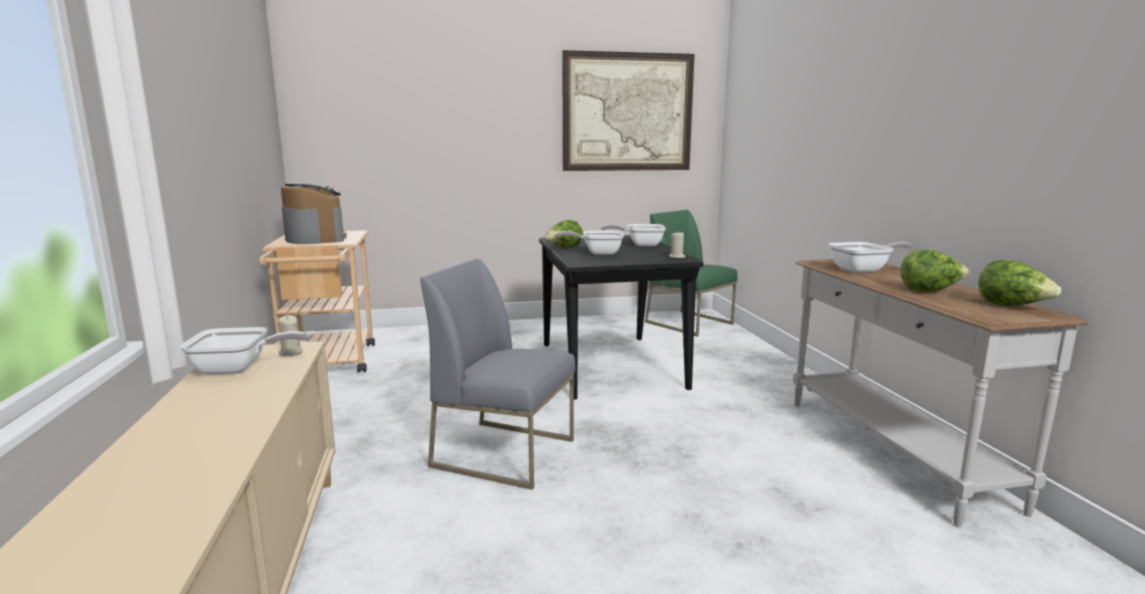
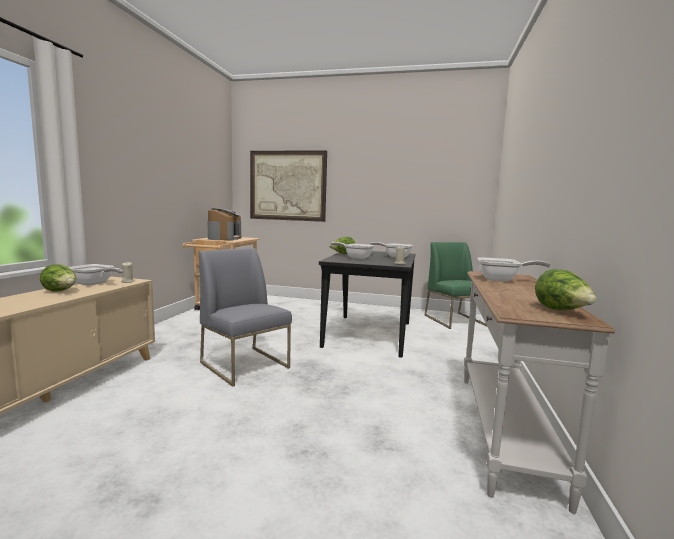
camera: 25 degrees right, 5 degrees down
(627, 112) = (426, 176): picture -> picture (287, 186)
(929, 291) = (516, 295): lettuce -> lettuce (60, 291)

